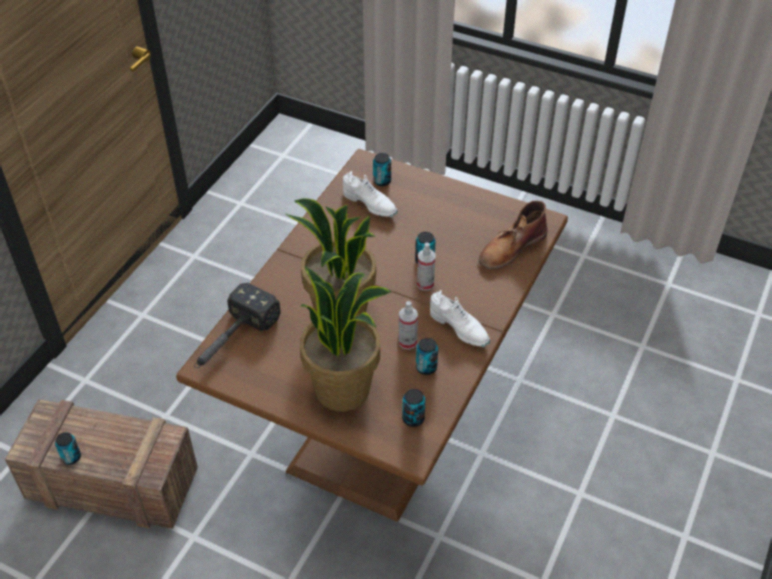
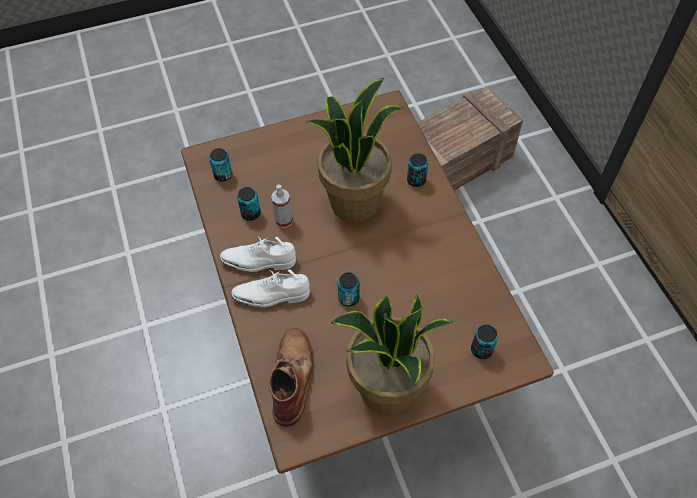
camera: 135 degrees right, 10 degrees up
(71, 457) = (456, 112): can -> can (416, 180)
(231, 340) = (397, 129): hammer -> none
(343, 389) = (288, 158): potted plant -> potted plant (387, 389)
(370, 204) = (458, 314): white shoe -> white shoe (271, 296)
(425, 284) = (324, 277): spray bottle -> none

